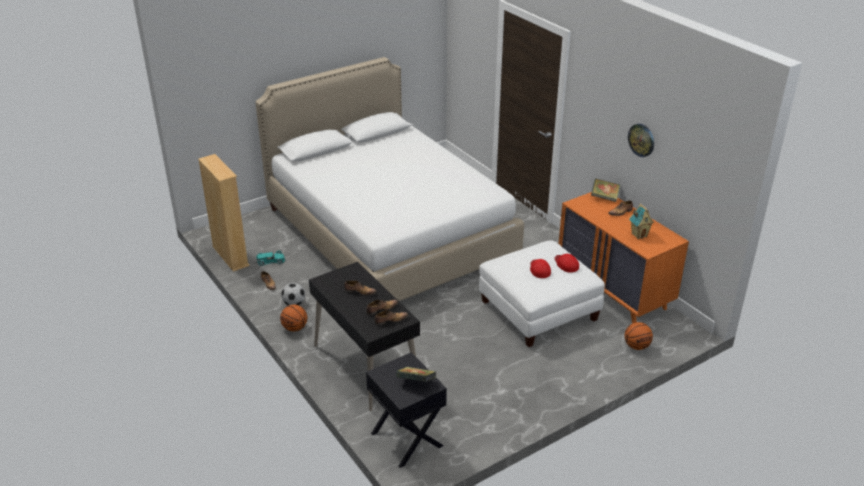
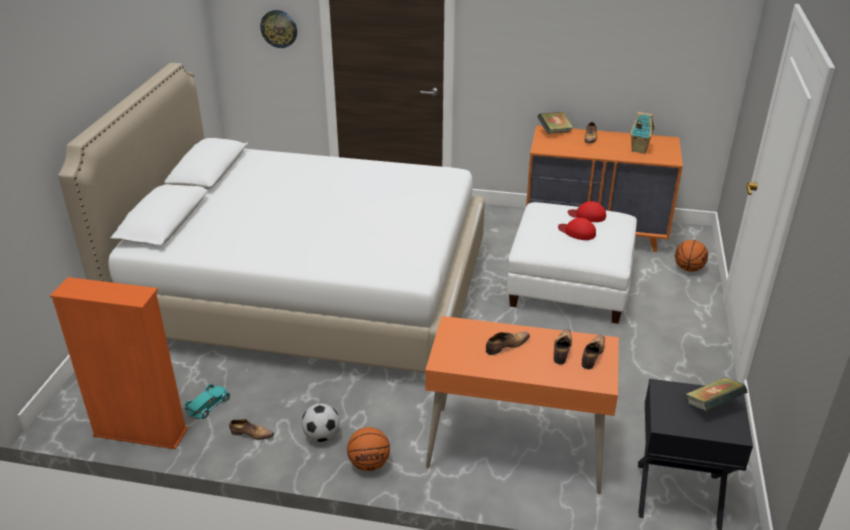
camera: 45 degrees left, 0 degrees up
(230, 256) = (140, 433): beige bookcase -> orange bookcase
(365, 367) = (516, 450): black desk -> orange desk
(641, 140) = (594, 45): wall clock -> wall clock (279, 28)

